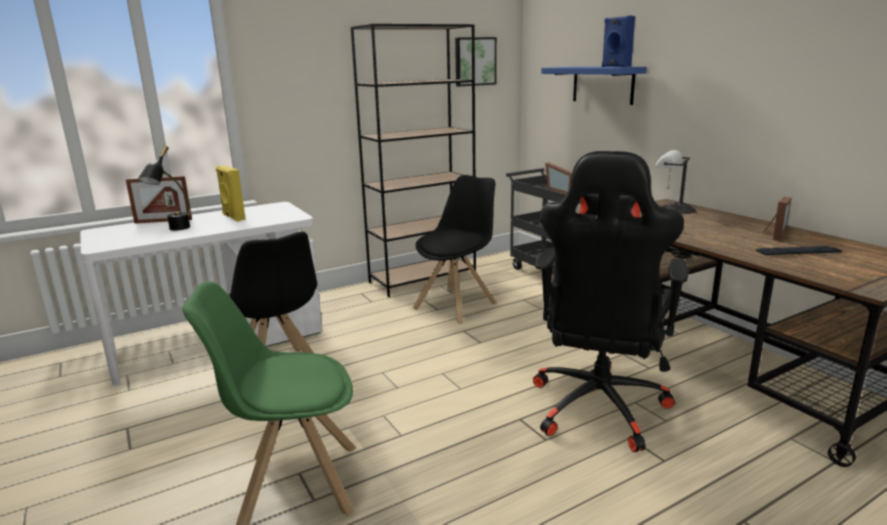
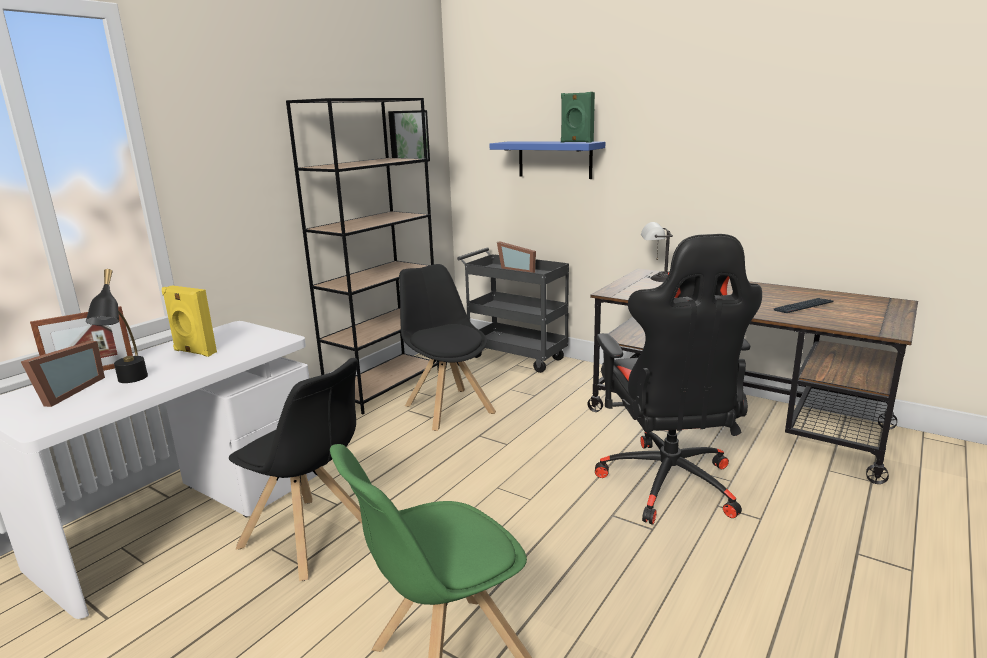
camera: 25 degrees left, 0 degrees up
(457, 304) = (447, 407): black chair -> black chair turned 45 degrees counterclockwise
(615, 66) = (576, 142): blue speaker -> green speaker
(772, 233) = (763, 291): picture frame -> picture frame (66, 392)

